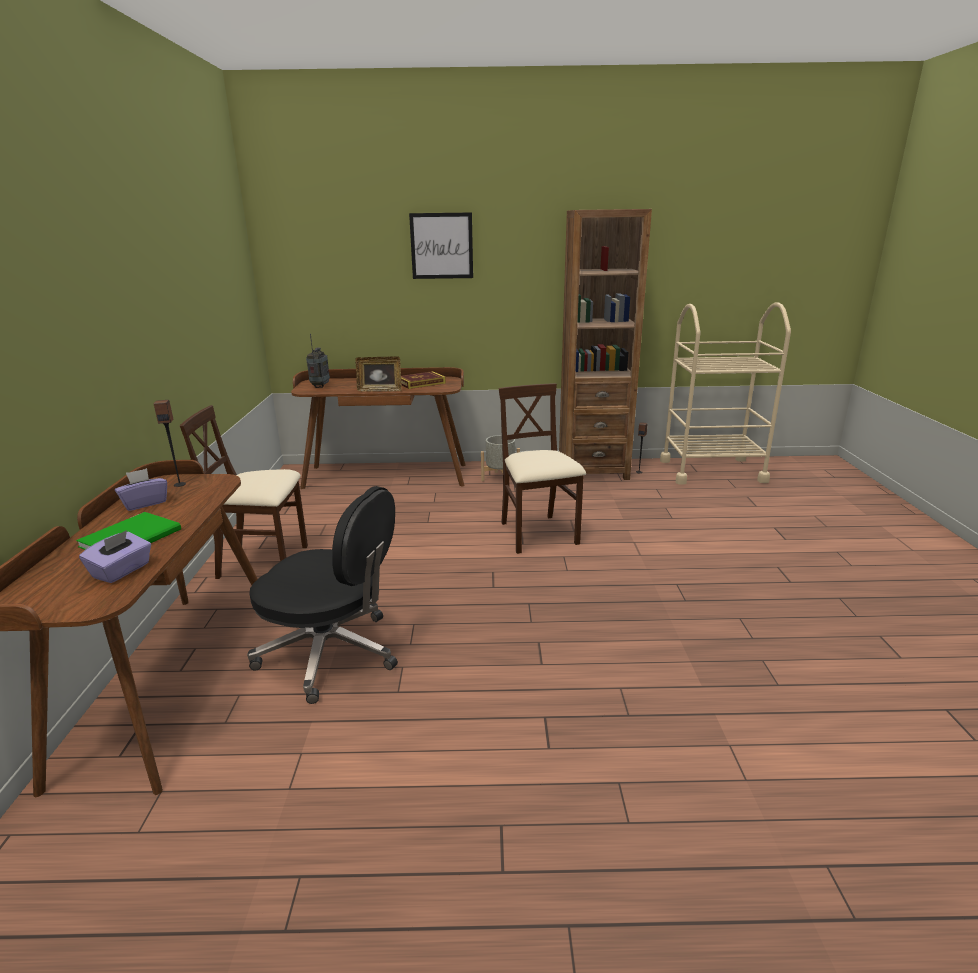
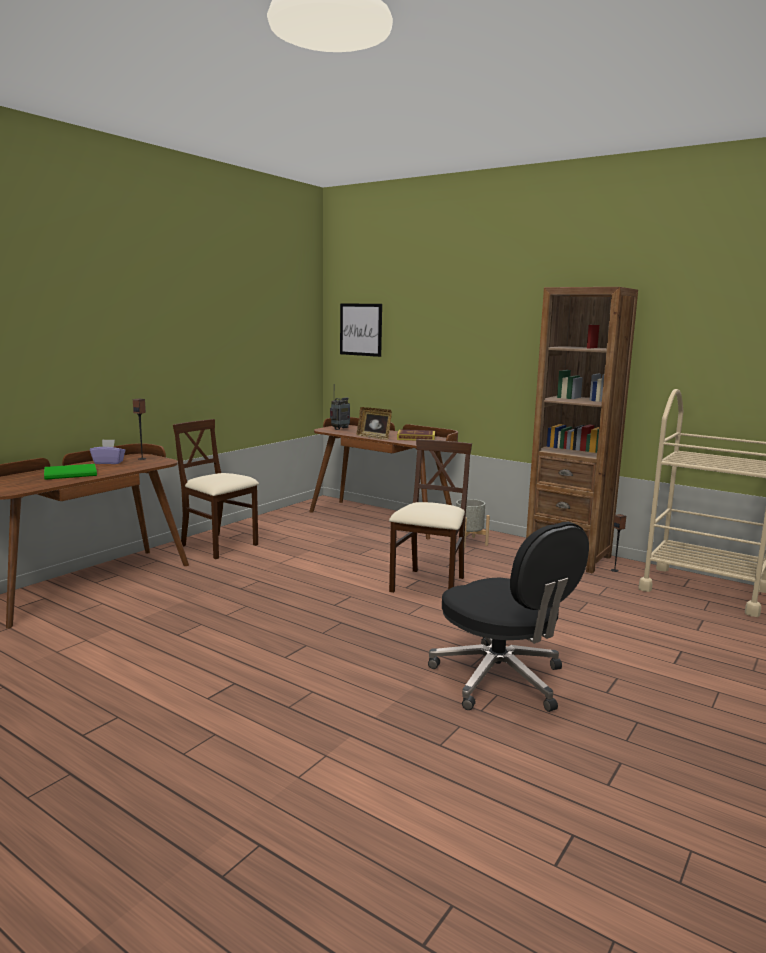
camera: 35 degrees right, 10 degrees down
(122, 571) = (38, 484): purple tissue box -> none
(332, 653) = (176, 603): black office chair -> black office chair (501, 680)
(441, 246) = (456, 319): picture -> picture (361, 329)

